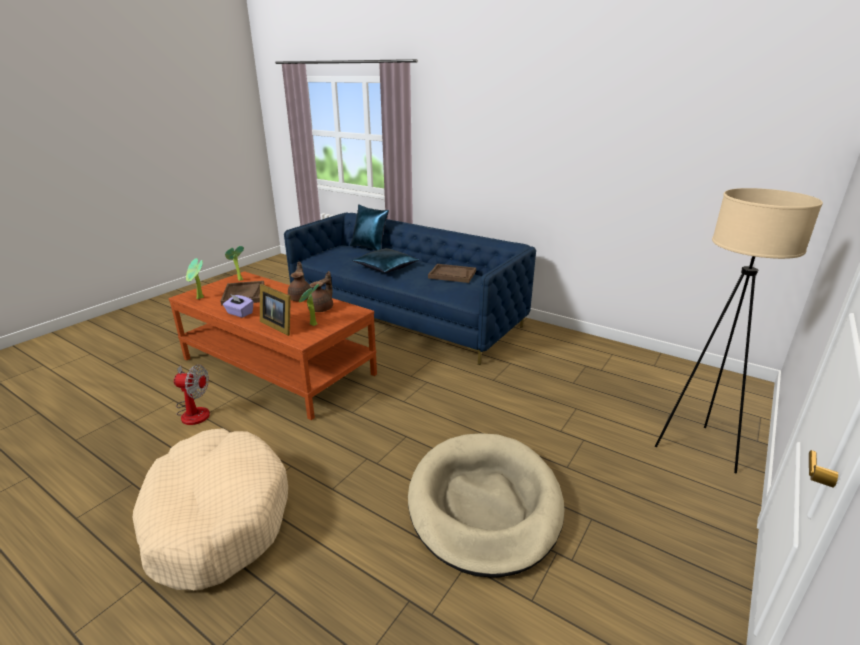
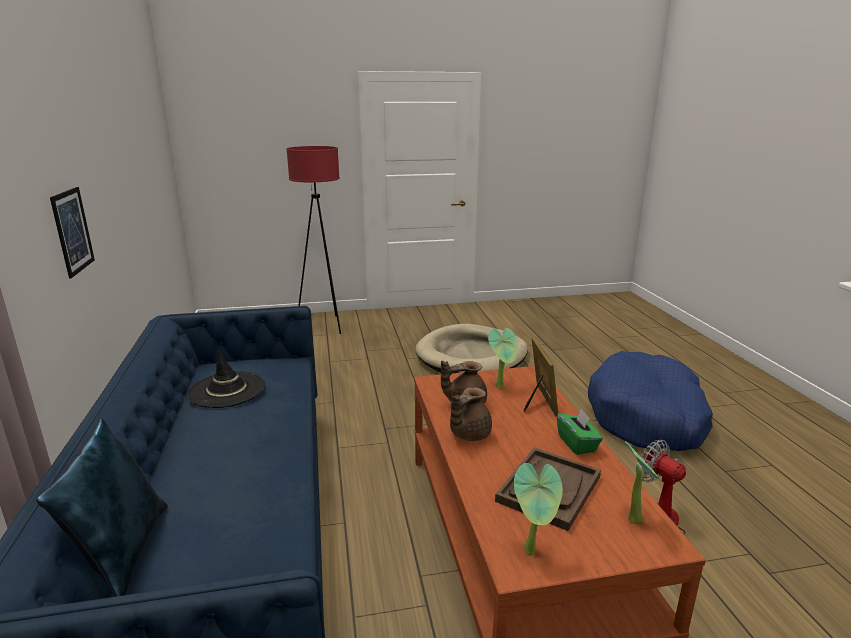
camera: 135 degrees left, 5 degrees down
(215, 518) = (647, 417): beige dog bed -> blue dog bed
(239, 313) = (577, 444): purple tissue box -> green tissue box
(386, 267) = (246, 456): blue pillow -> none
(452, 274) = (227, 390): brown tray -> black hat
(503, 167) = (72, 231): none -> picture
(696, 448) = (324, 326): beige floor lamp -> red floor lamp

